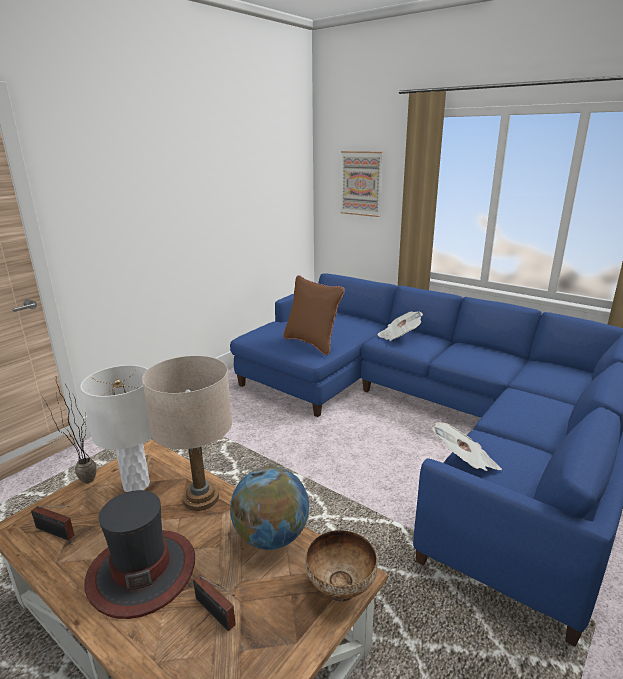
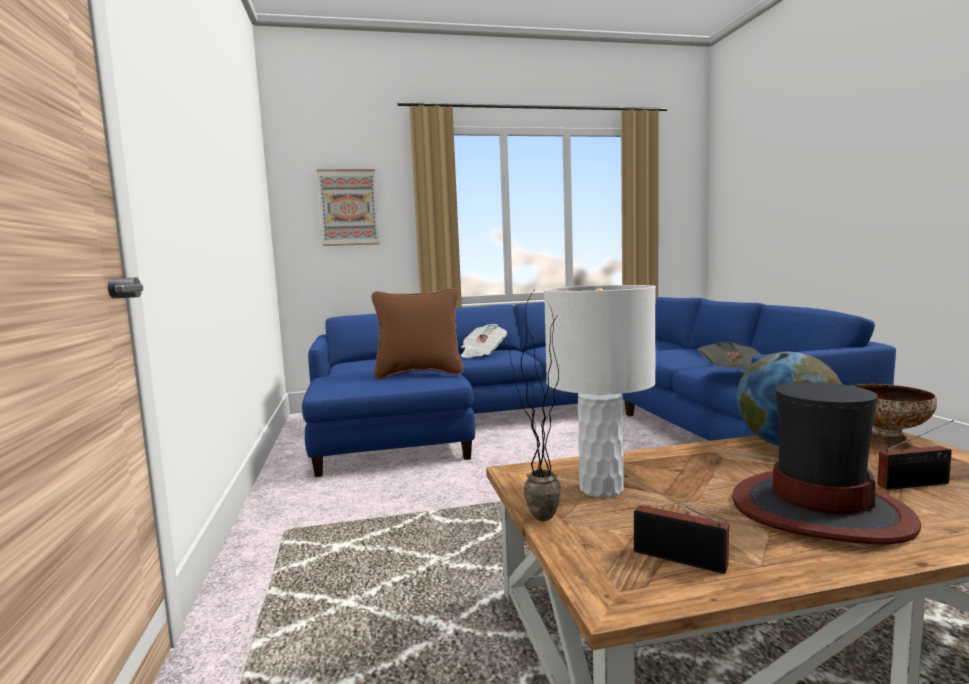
camera: 50 degrees left, 15 degrees down
(56, 533) = (674, 557): radio -> radio turned 120 degrees counterclockwise
(201, 498) = (679, 461): beige table lamp -> none

